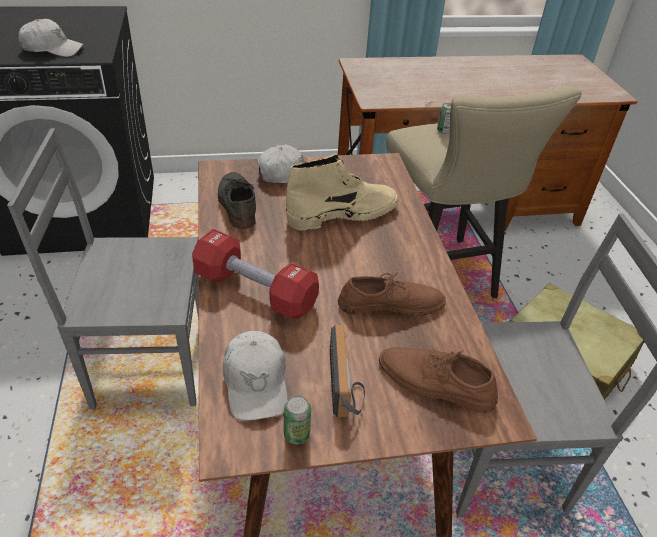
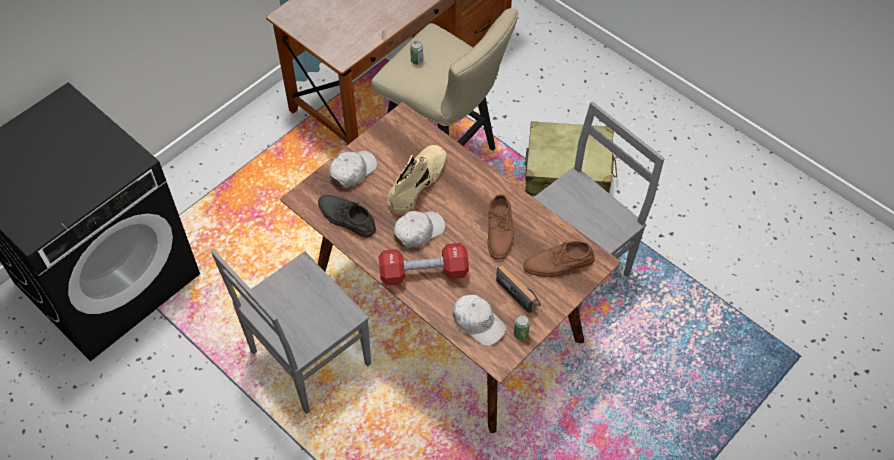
camera: 35 degrees left, 15 degrees up
(52, 49) = (93, 176): white cap -> white cap (418, 231)
(391, 303) = (500, 230): brown shoe -> brown shoe turned 135 degrees clockwise

